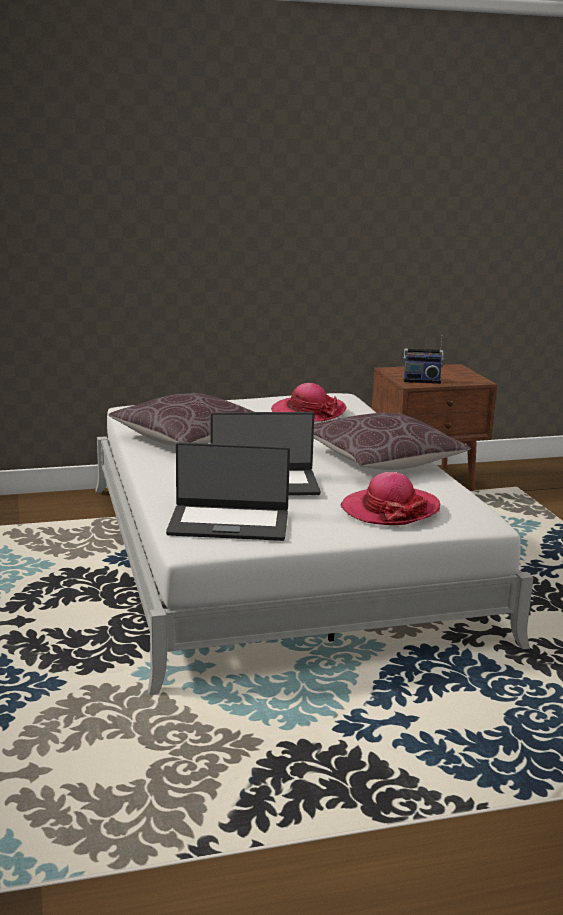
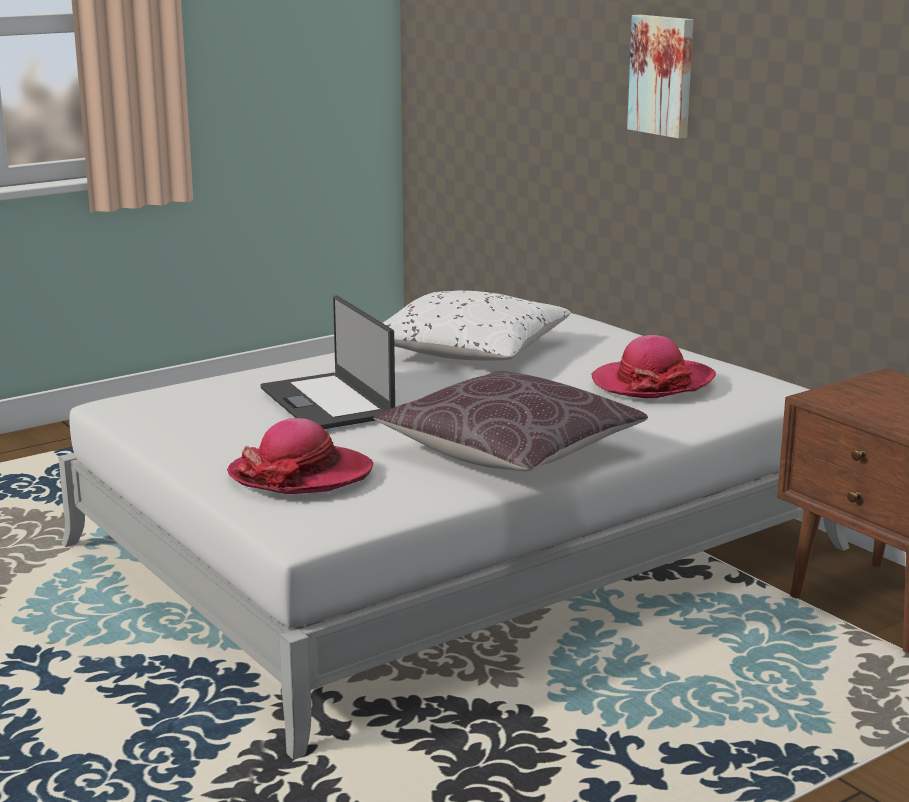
camera: 70 degrees right, 0 degrees up
(187, 227) = (663, 75): none -> picture
(189, 438) = (470, 352): brown pillow -> white pillow
(229, 523) = (191, 408): laptop -> none
(421, 380) = (857, 402): radio -> none

